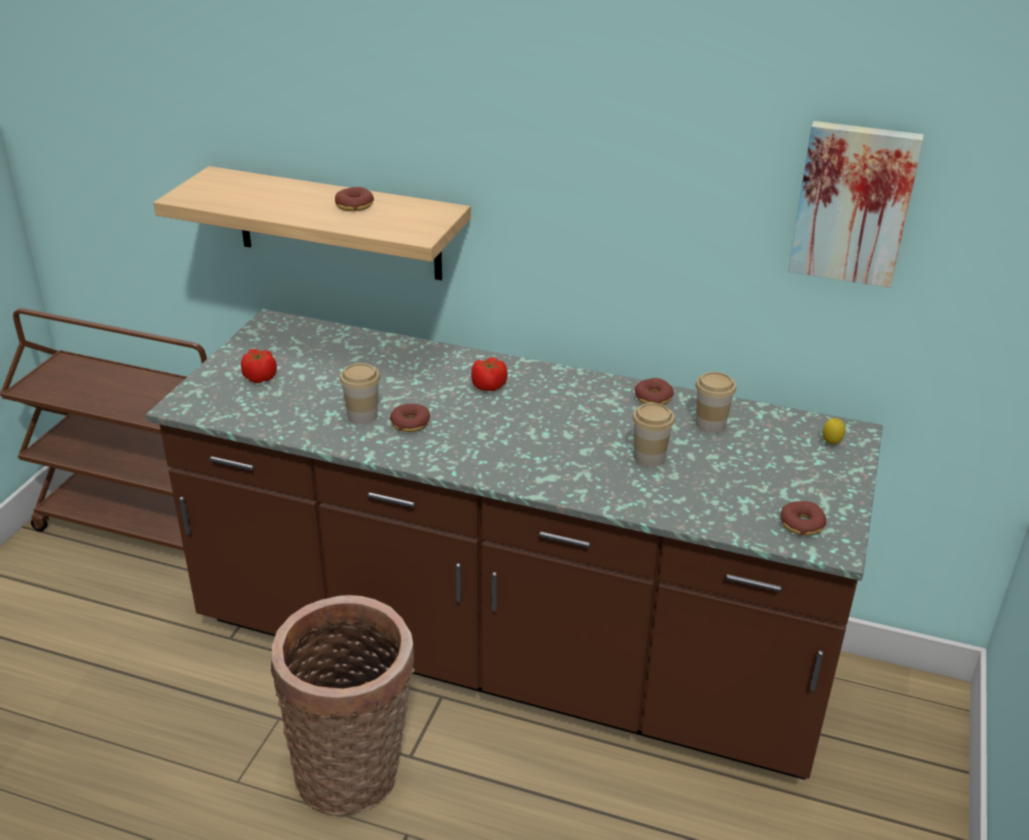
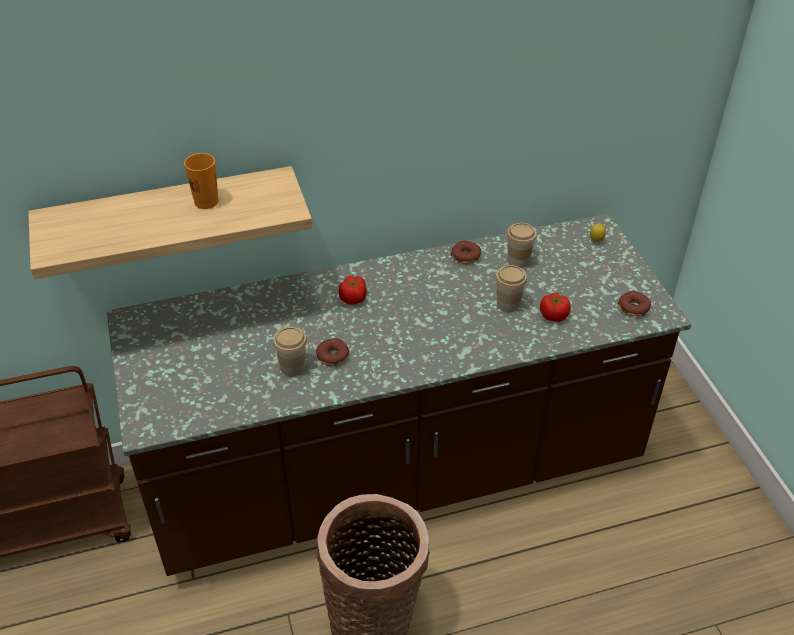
camera: 35 degrees left, 10 degrees up
(260, 377) = (179, 373): tomato -> tomato (553, 315)
(354, 206) = (206, 202): donut -> orange cup
(853, 203) = (581, 76): picture -> none

